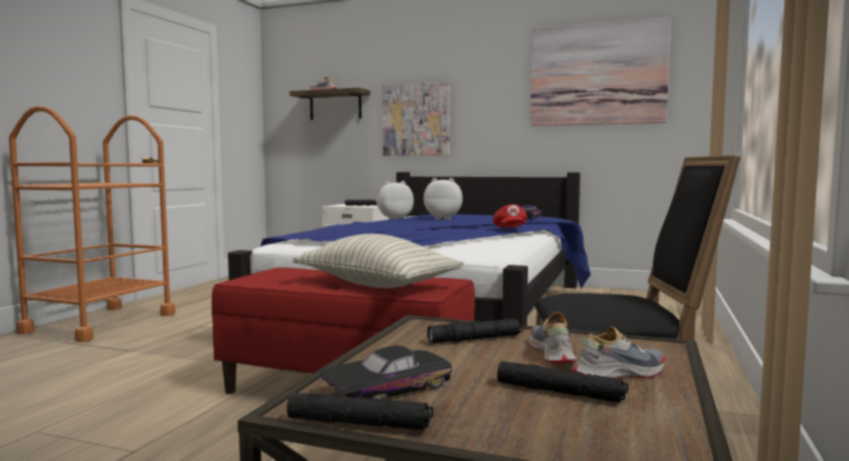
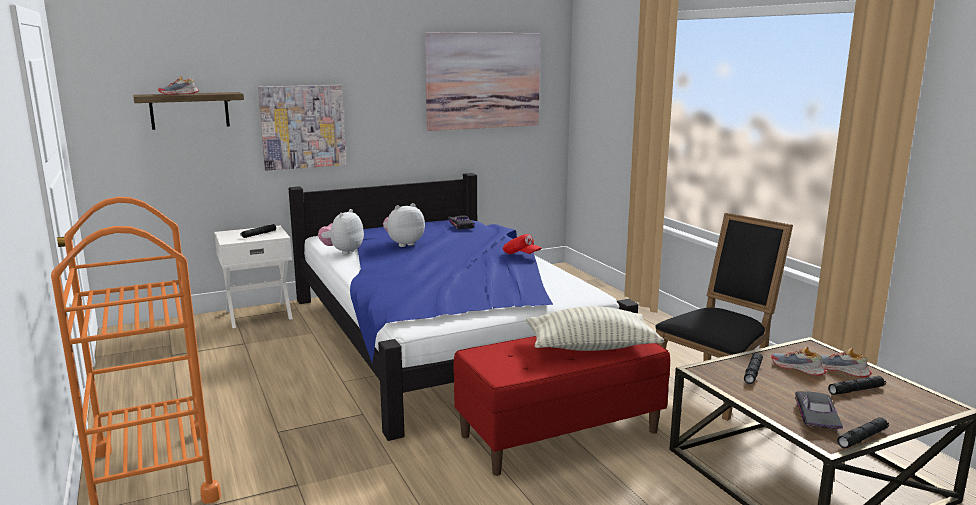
camera: 45 degrees left, 10 degrees up
(618, 373) = (841, 370): shoe -> shoe turned 75 degrees counterclockwise

